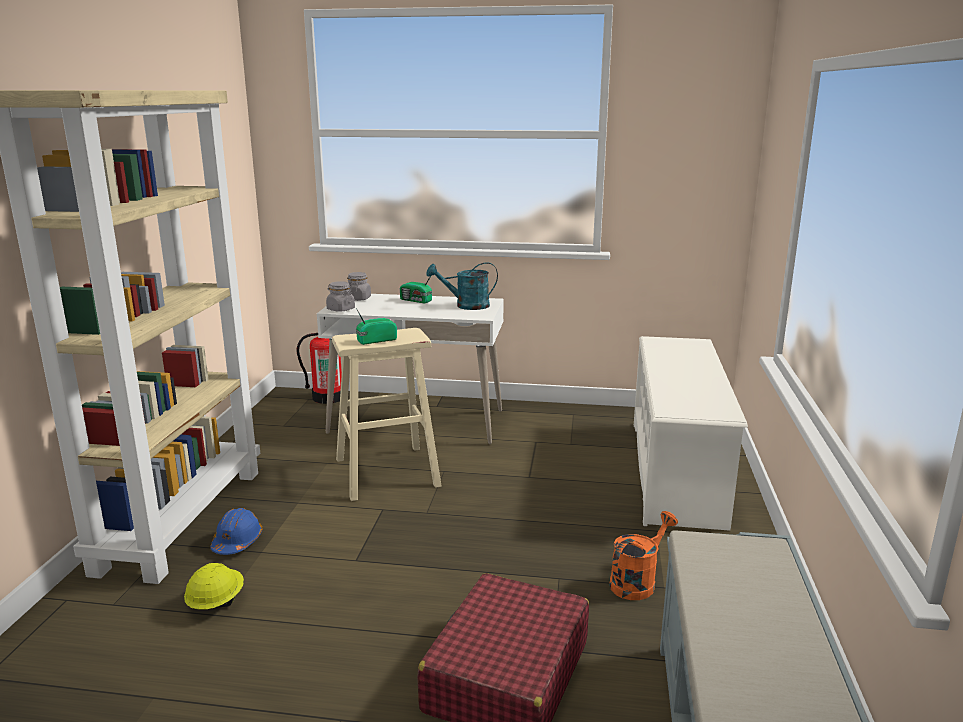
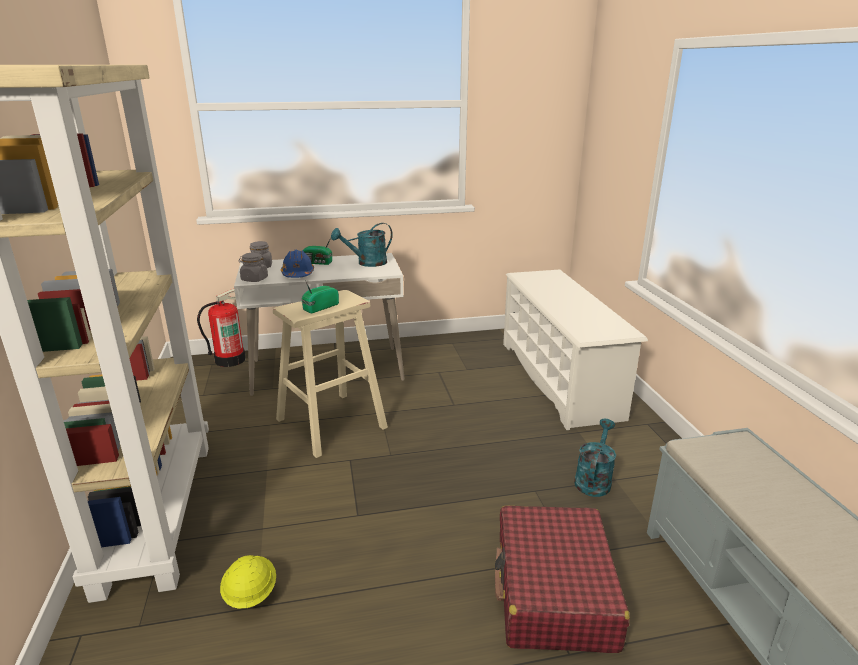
camera: 20 degrees left, 5 degrees up
(237, 542) = (232, 524): blue hard hat -> blue hard hat (298, 274)
(637, 582) = (593, 479): orange watering can -> turquoise watering can

